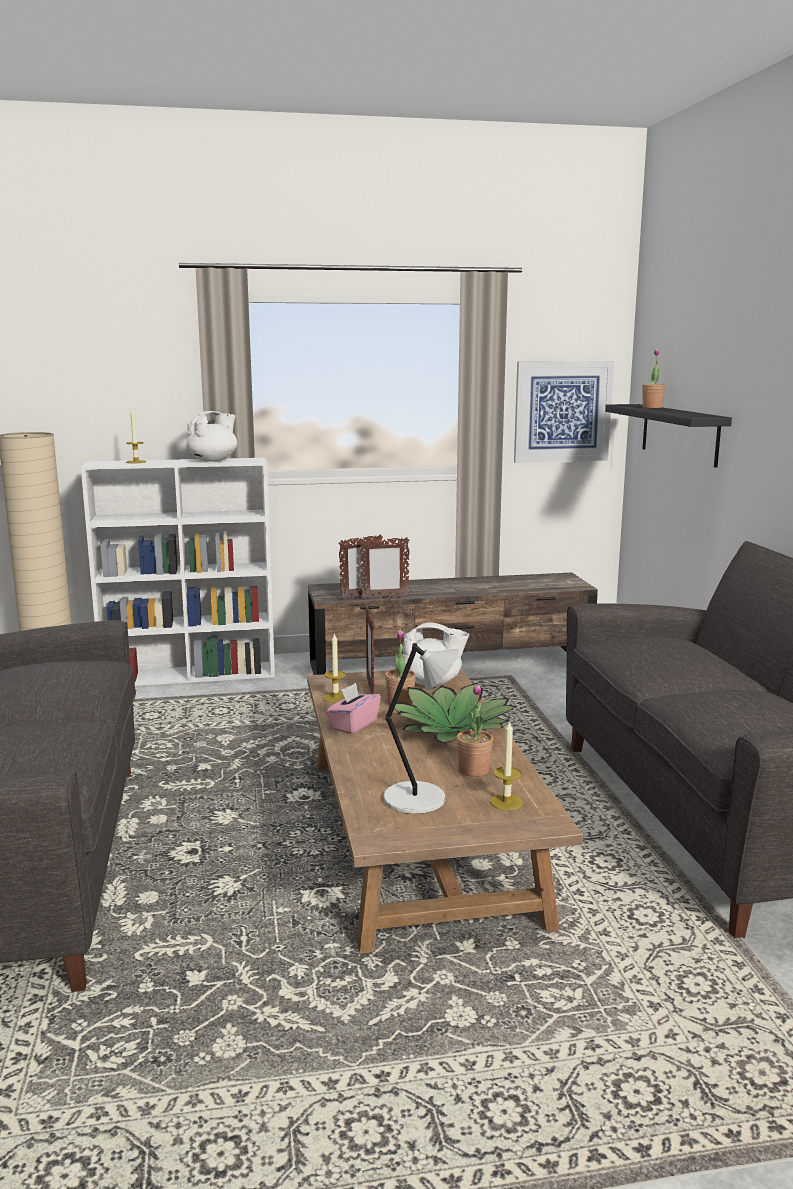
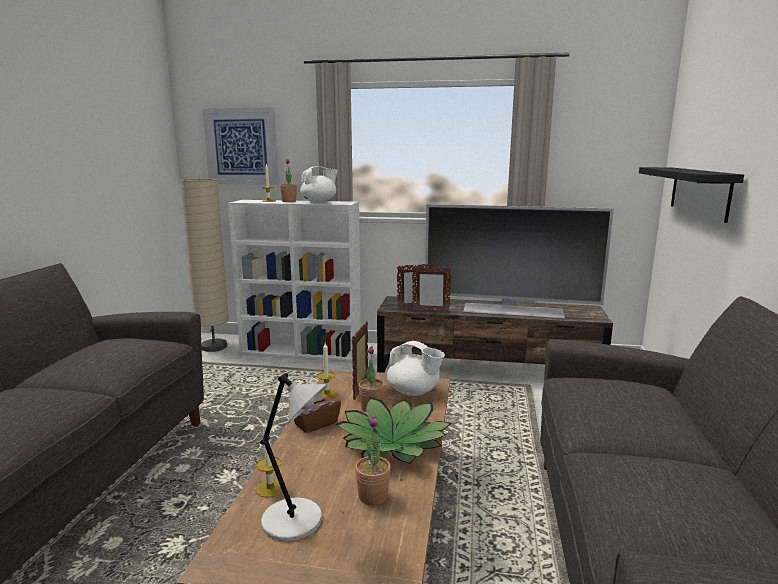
camera: 20 degrees right, 0 degrees up
(353, 725) = (315, 424): pink tissue box -> brown tissue box
(479, 586) = (512, 310): none -> television
(506, 802) = (371, 546): candle -> candle (270, 488)
(562, 411) = (602, 173): picture -> picture (241, 146)
(652, 407) = (677, 168): potted plant -> potted plant (289, 201)

